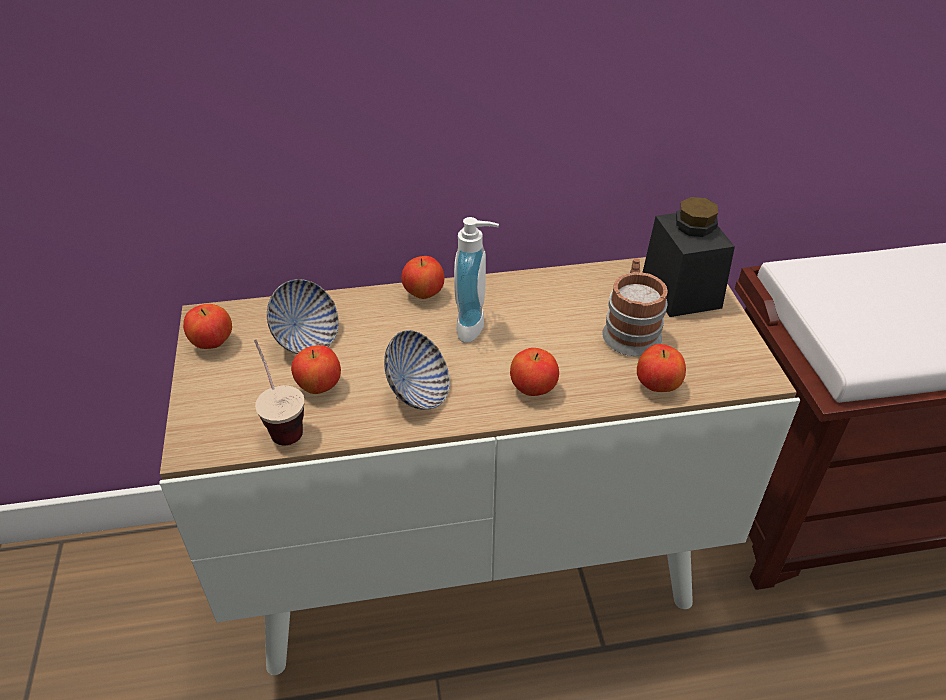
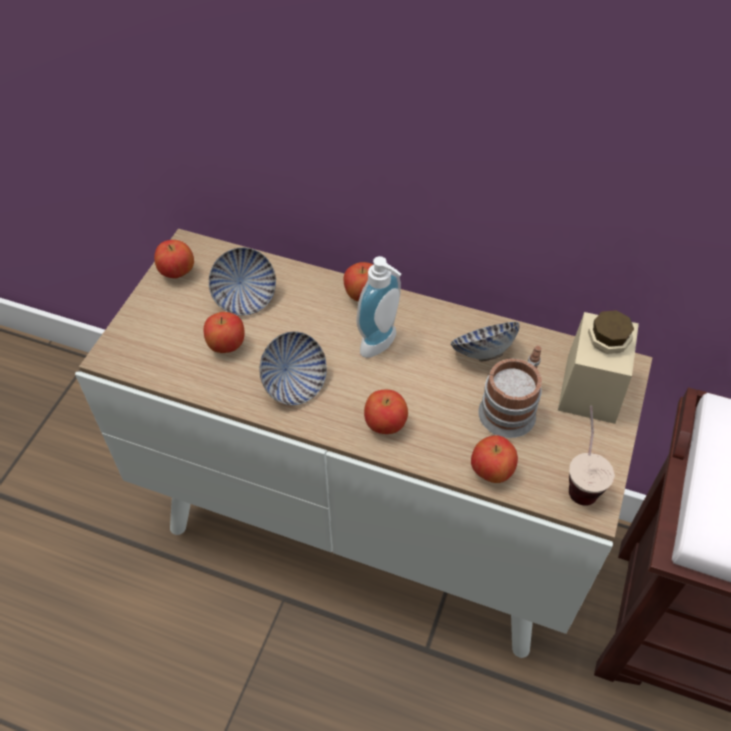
camera: 30 degrees right, 10 degrees up
(281, 421) = (181, 362): cup -> cup (580, 477)
(570, 298) = (482, 352): none -> bowl
(681, 290) = (590, 388): black jar -> beige jar

